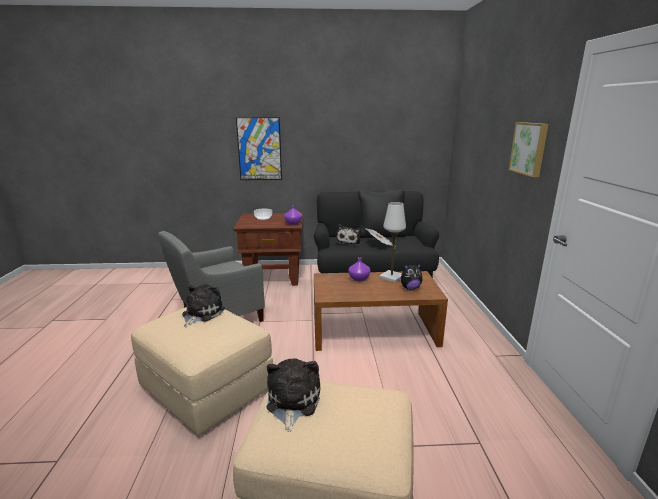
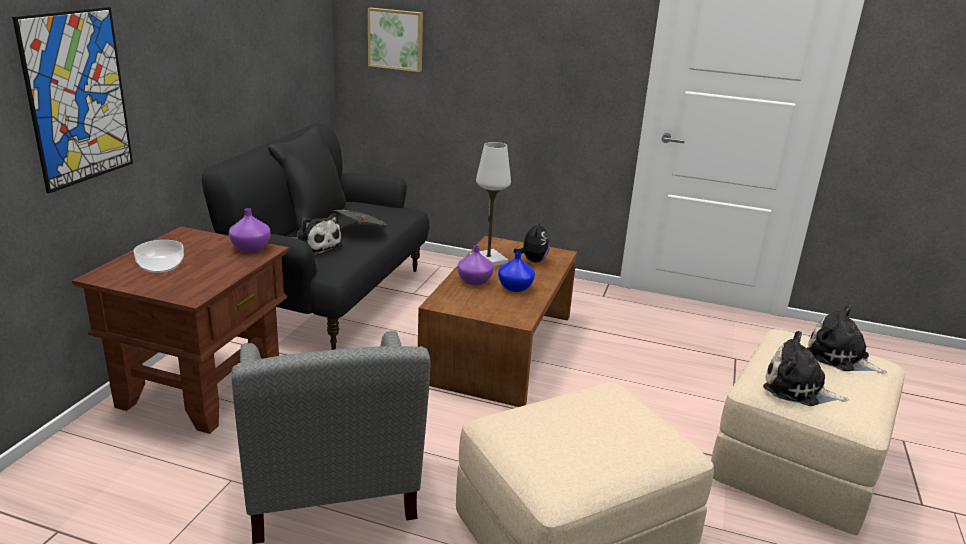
camera: 70 degrees left, 5 degrees up
(201, 313) = (540, 427): plush toy -> plush toy (840, 357)
(364, 289) = (515, 287): none -> blue vase
(530, 148) = (582, 39): picture -> picture (396, 39)

